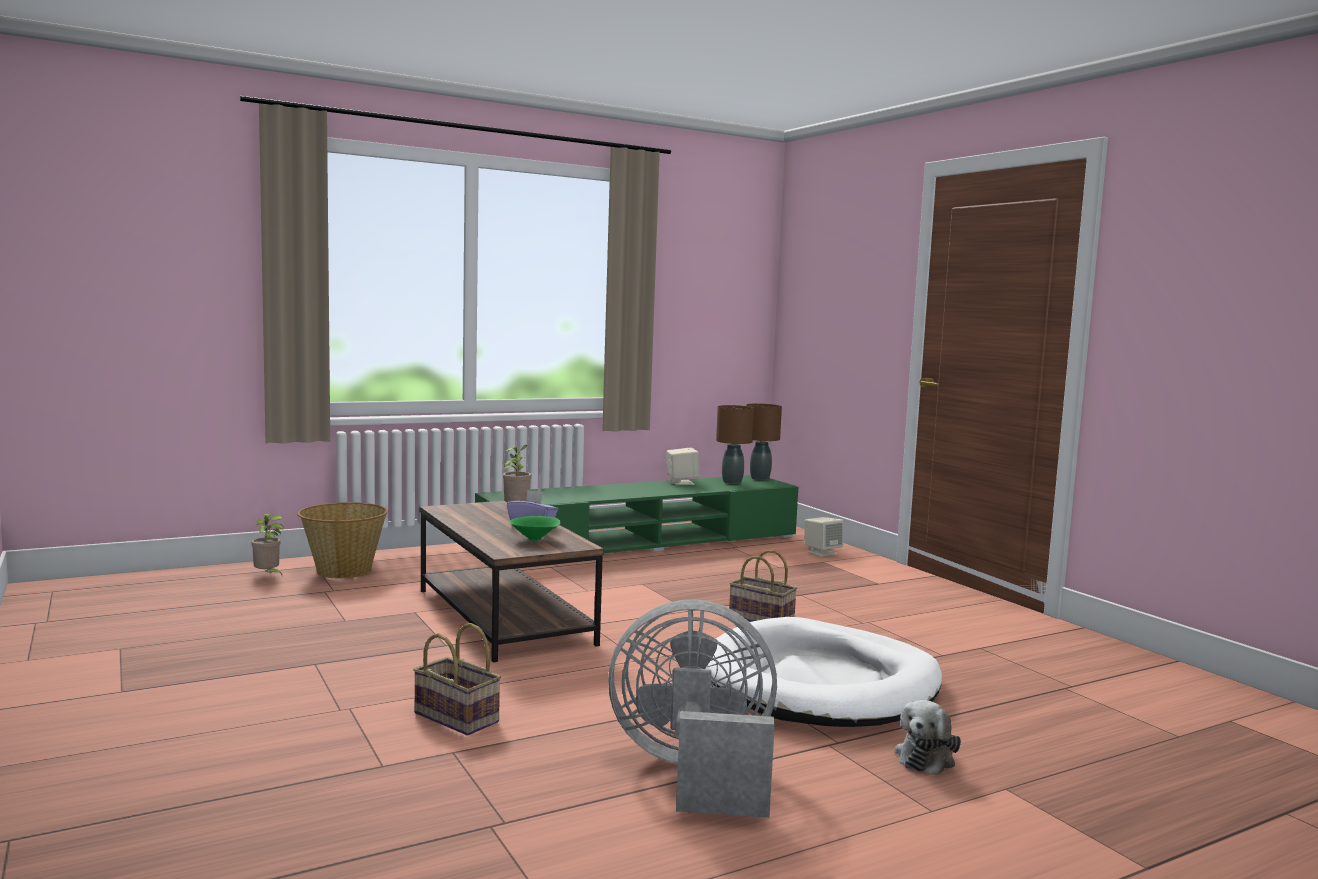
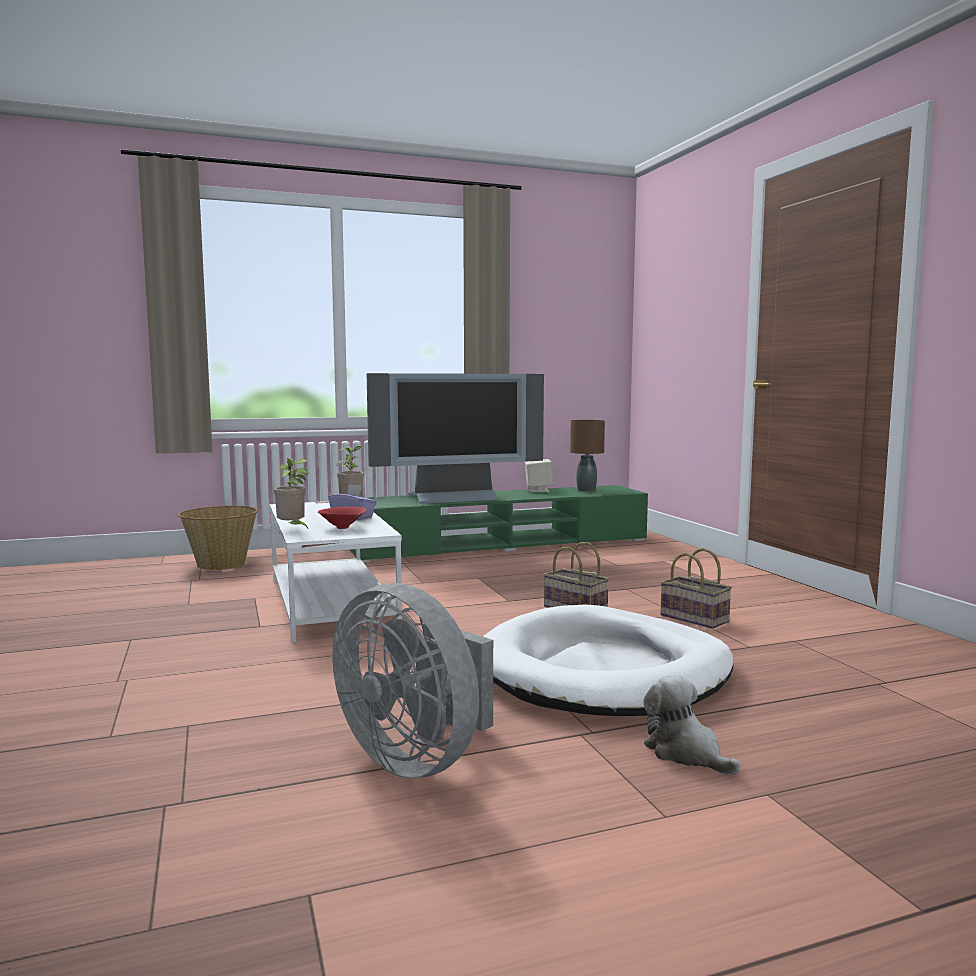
camera: 10 degrees right, 0 degrees up
(268, 575) = (155, 567): potted plant -> potted plant (292, 528)
(459, 718) = (220, 692): basket -> basket (696, 618)
(502, 616) = (329, 602): brown coffee table -> white coffee table
(535, 540) = (343, 528): green bowl -> red bowl
(597, 493) = (454, 498): none -> television
(694, 773) = (416, 758): grey fan -> grey fan turned 150 degrees counterclockwise
(760, 478) = (615, 487): brown table lamp -> none
(822, 552) = (666, 553): beige speaker -> none
(926, 757) = (686, 753): plush toy -> plush toy turned 105 degrees clockwise

